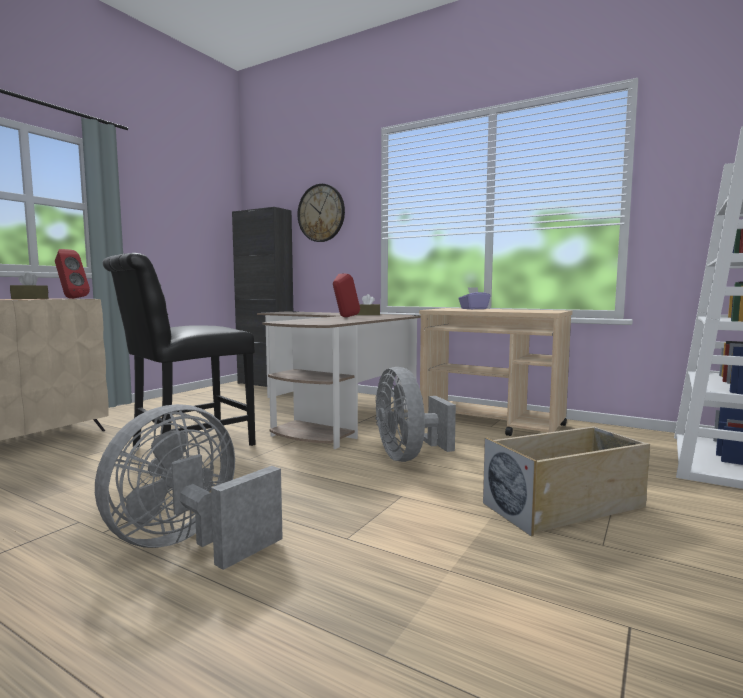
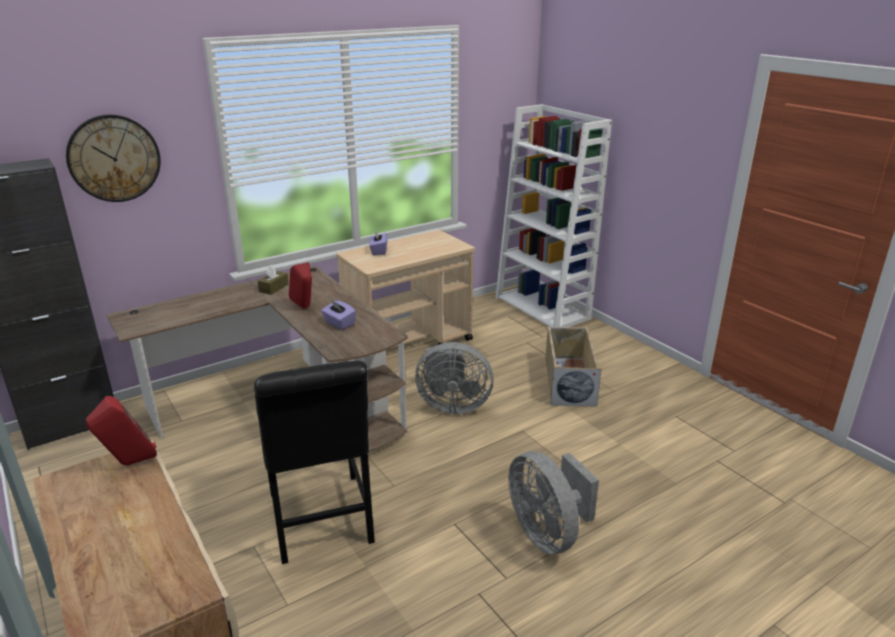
camera: 65 degrees left, 20 degrees up
(29, 298) = (88, 503): brown tissue box -> none
(328, 320) = (339, 323): none -> purple tissue box

